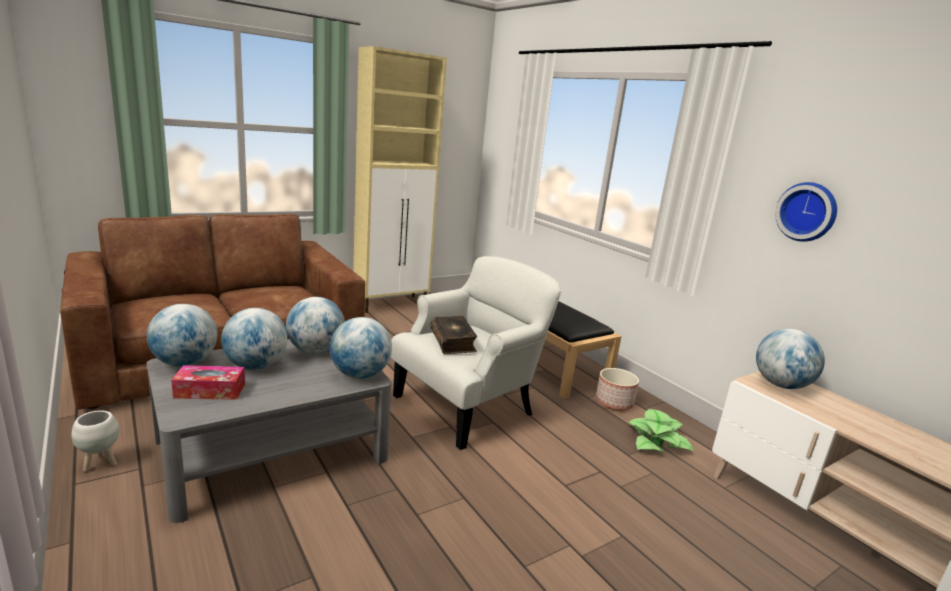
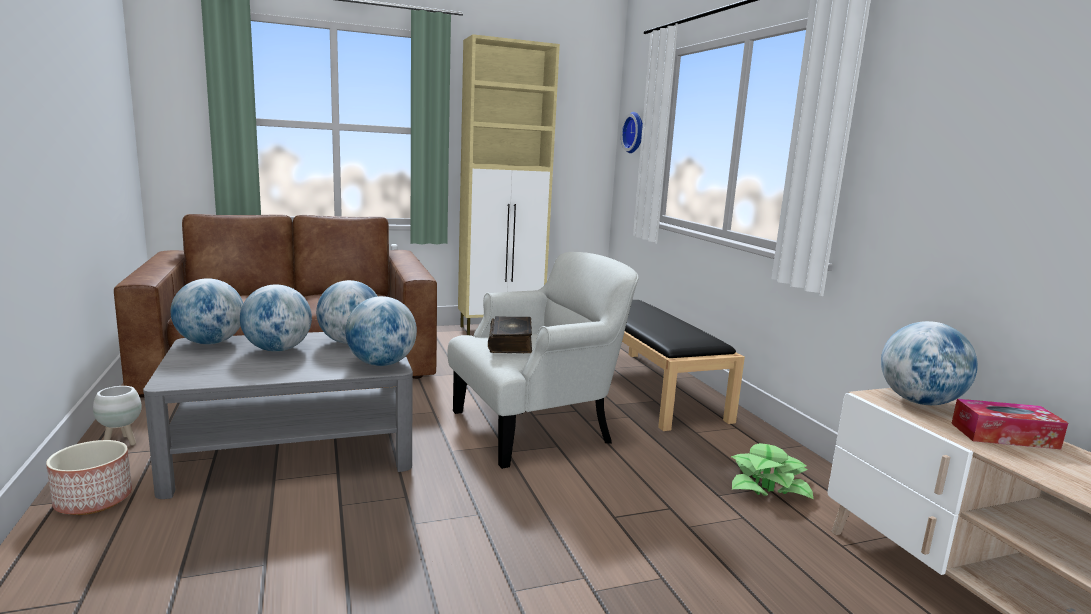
camera: 15 degrees right, 5 degrees down
(210, 391) = (216, 365): tissue box -> tissue box (1004, 436)
(613, 402) = (729, 440): planter -> planter (94, 500)
(807, 212) = (958, 167): wall clock -> wall clock (635, 132)

